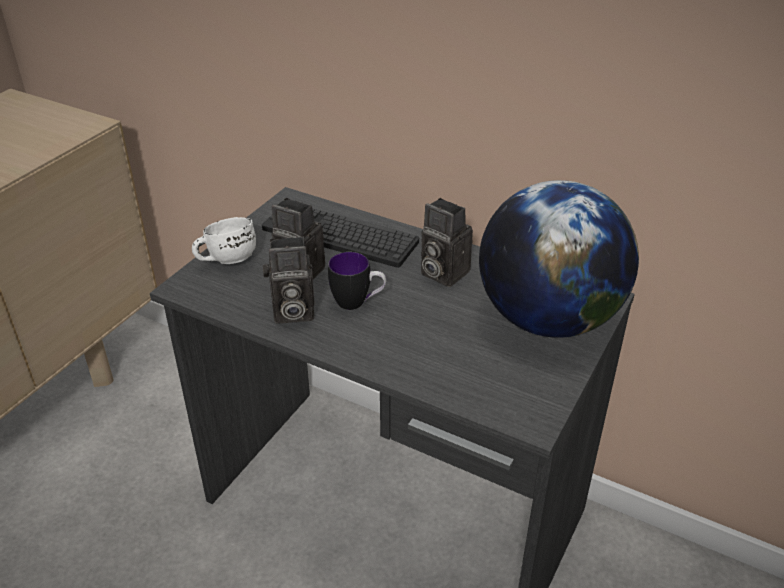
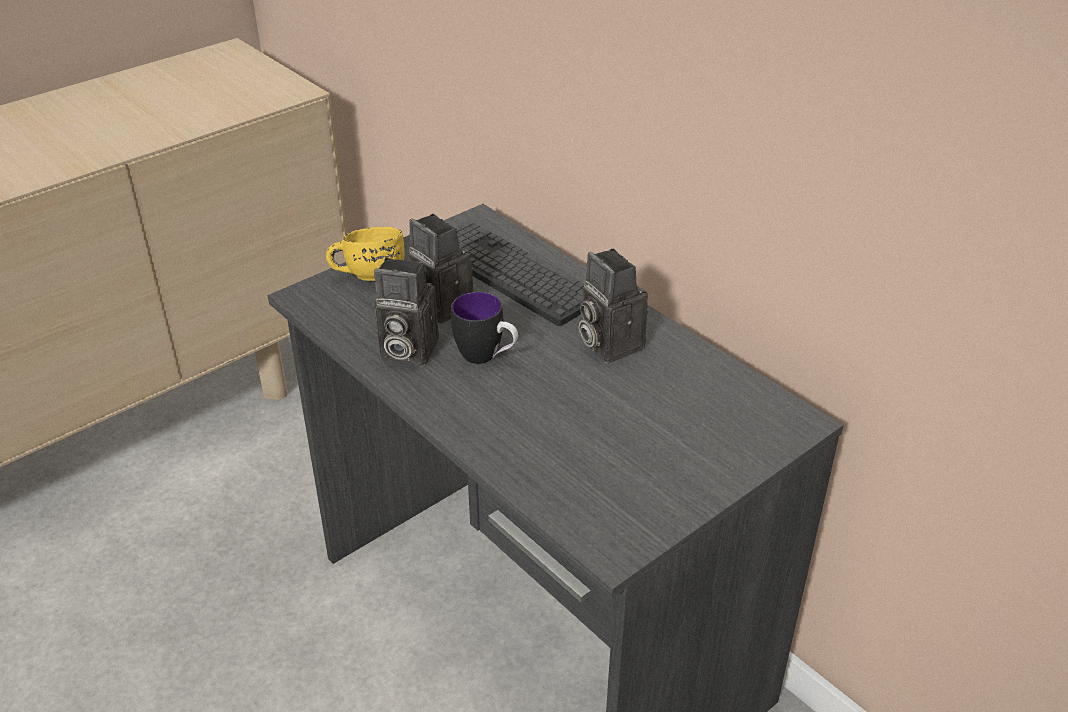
camera: 20 degrees right, 0 degrees up
(226, 259) = (368, 274): white mug -> yellow mug
(548, 319) = (706, 431): globe -> none

